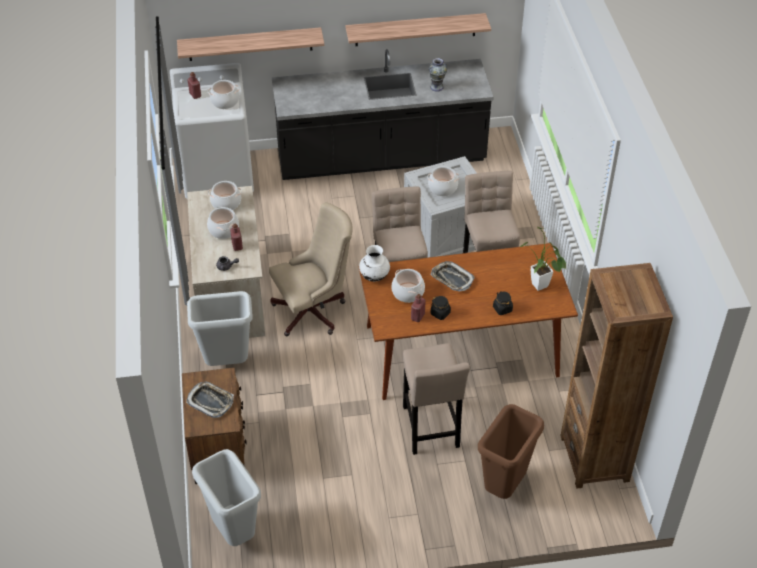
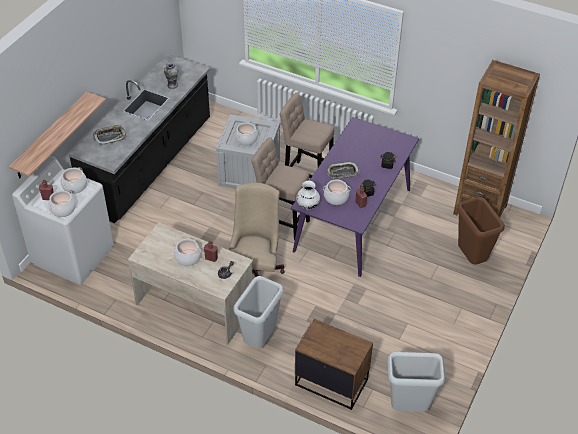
camera: 55 degrees left, 0 degrees up
(210, 401) = (334, 345): tray -> tray (110, 136)
(226, 203) = (162, 243): cooking pot -> cooking pot (63, 209)
(415, 29) = (133, 56): shelf -> none
(430, 430) = (403, 267): beige stool -> none
(462, 350) = (353, 219): brown dining table -> purple dining table
(541, 288) = (385, 140): potted plant -> none

